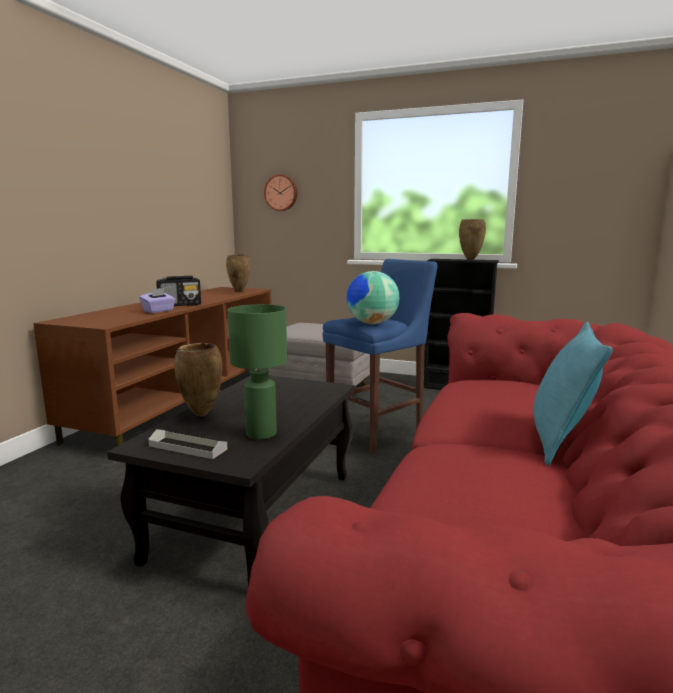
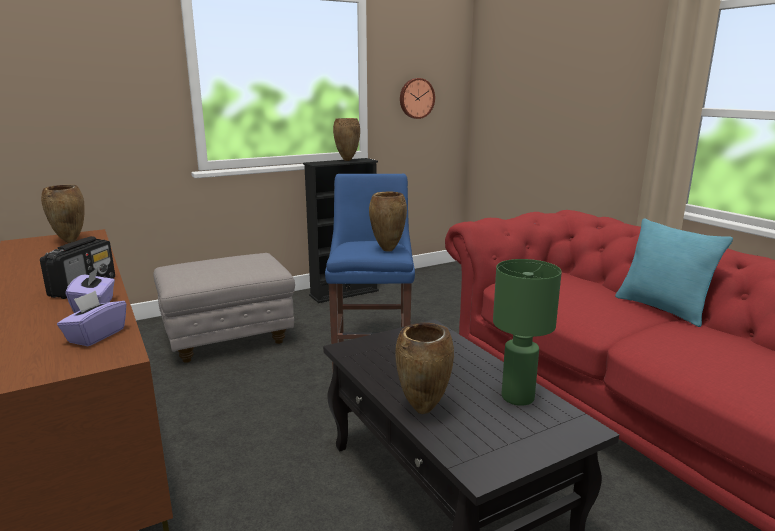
camera: 50 degrees left, 5 degrees up
(123, 318) = (96, 336): none -> purple tissue box
(187, 447) = (515, 444): grey tray -> none
(281, 193) = (68, 83): wall clock -> wall clock (416, 98)
(372, 323) = (387, 250): globe -> brown vase

